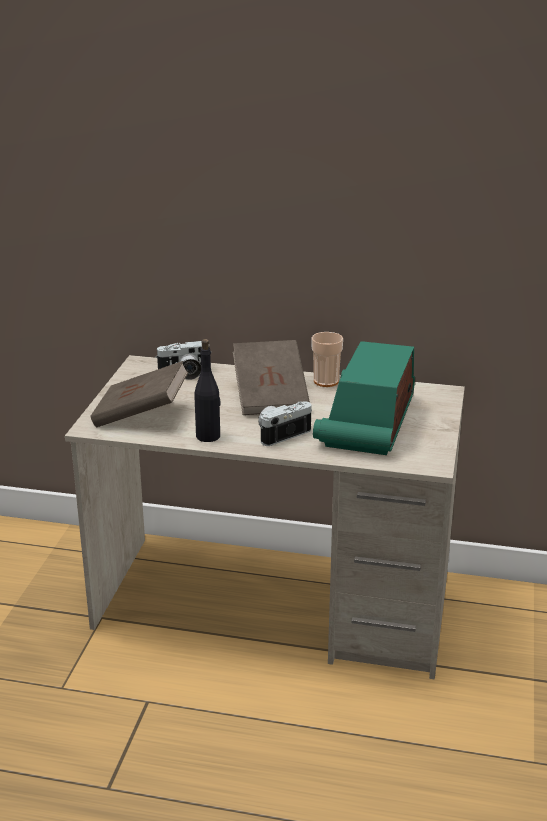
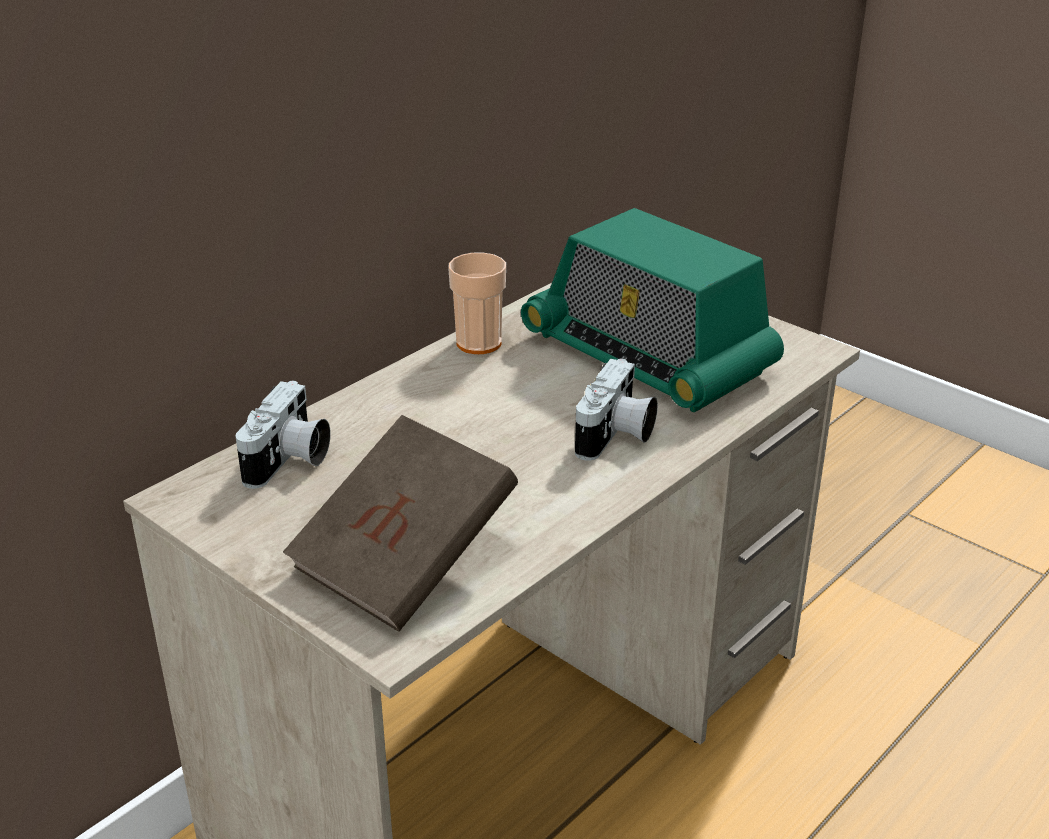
camera: 60 degrees left, 5 degrees up
(208, 436) = (561, 509): black bottle -> none
(270, 397) = (479, 406): brown book -> none
(281, 433) = (616, 436): camera -> camera turned 150 degrees counterclockwise

